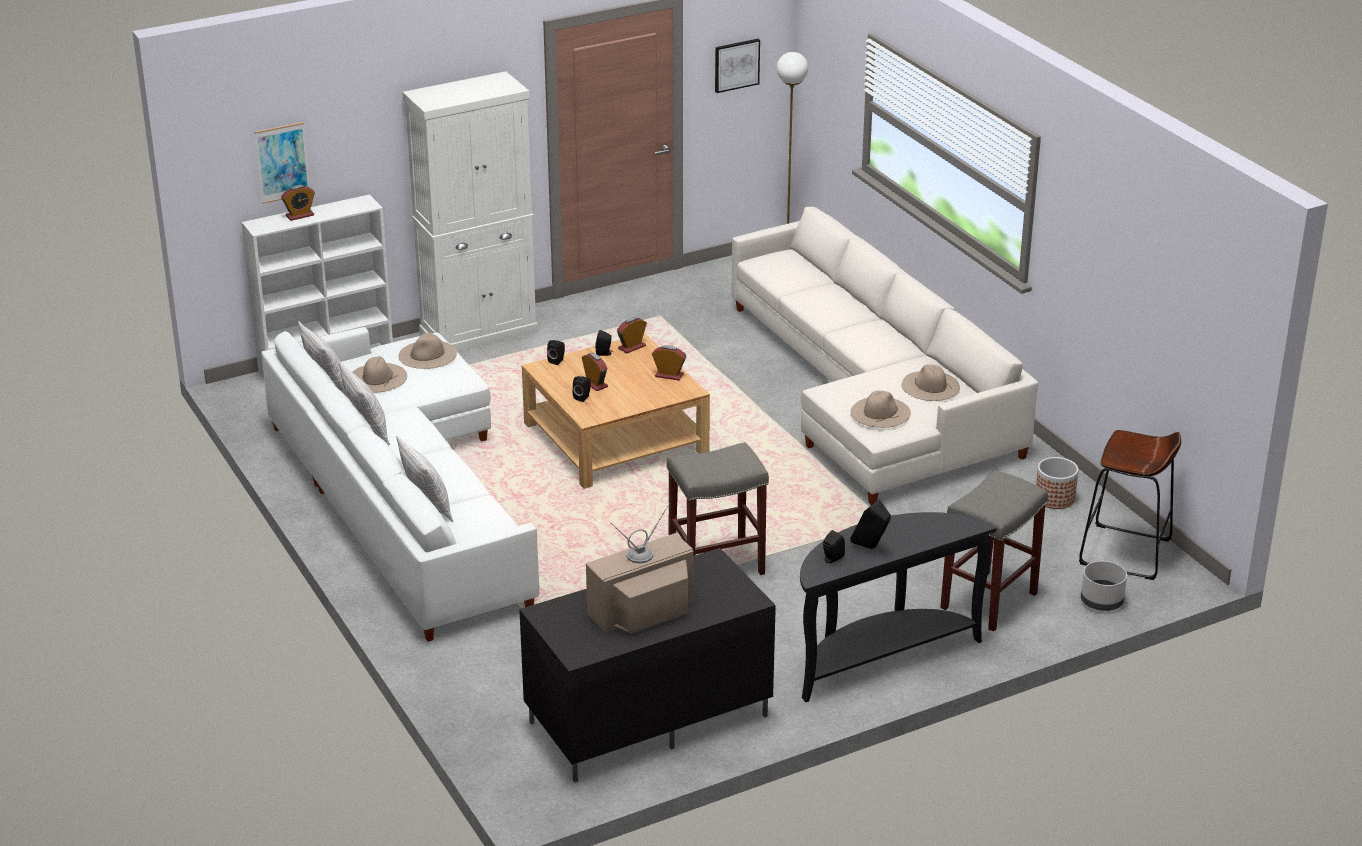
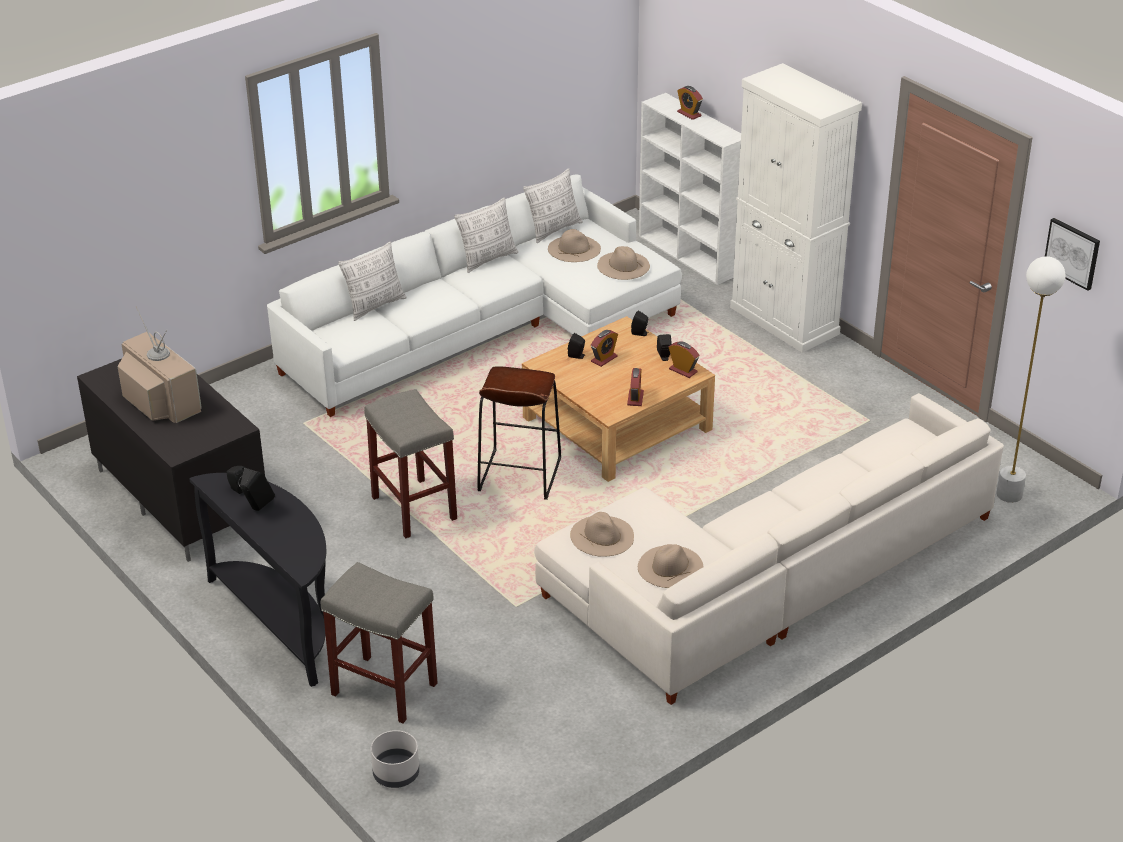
camera: 80 degrees right, 5 degrees up
(282, 162) = (698, 63): picture -> none
(1055, 498) = (591, 731): planter -> none
(1125, 552) = (495, 791): brown stool -> brown stool (519, 475)

